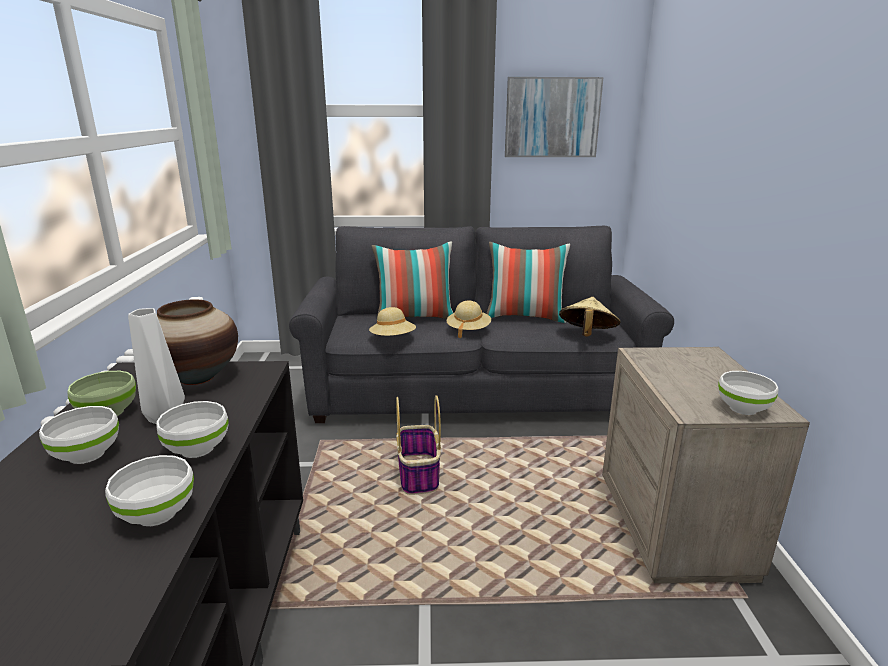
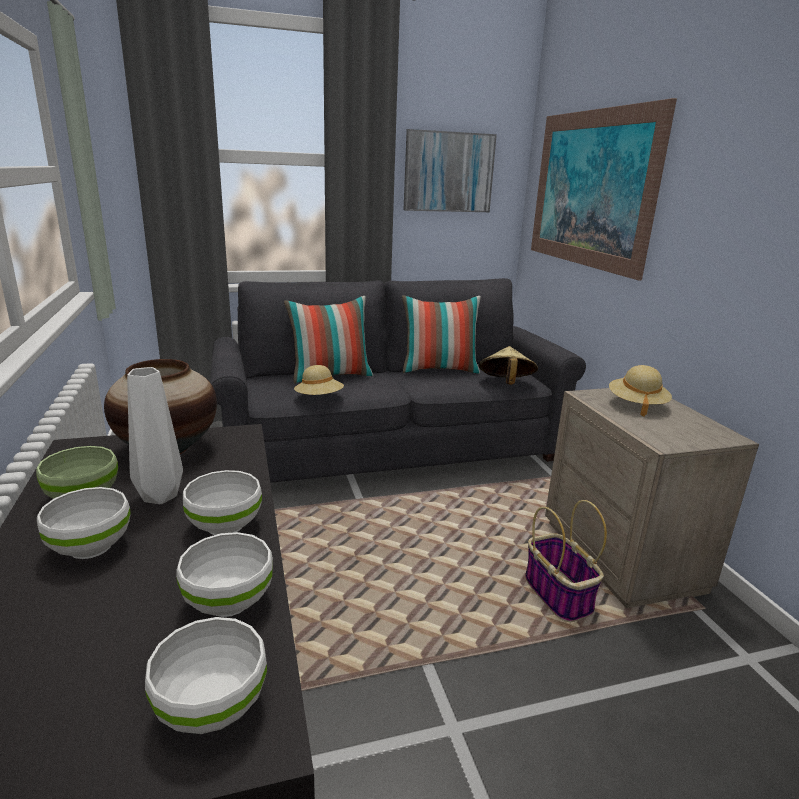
camera: 15 degrees left, 0 degrees up
(419, 475) = (369, 537): basket -> basket (559, 595)
(468, 330) = (392, 385): beige hat -> beige hat (636, 405)
(688, 133) = (590, 189): none -> picture
(744, 408) = (702, 437): white bowl -> white bowl (214, 705)

